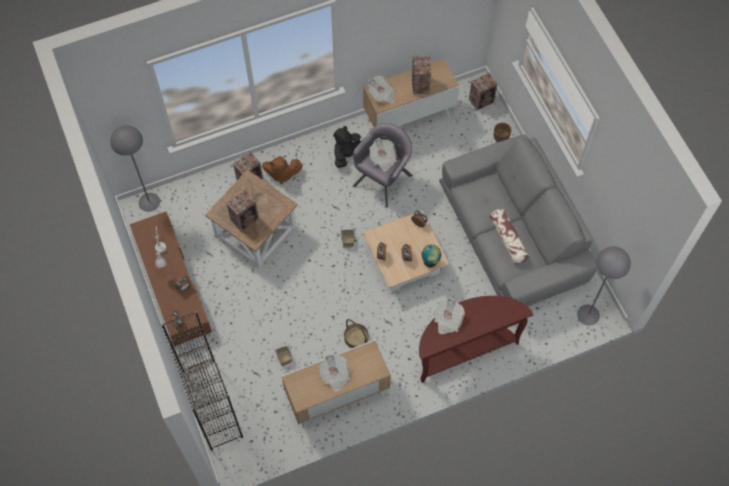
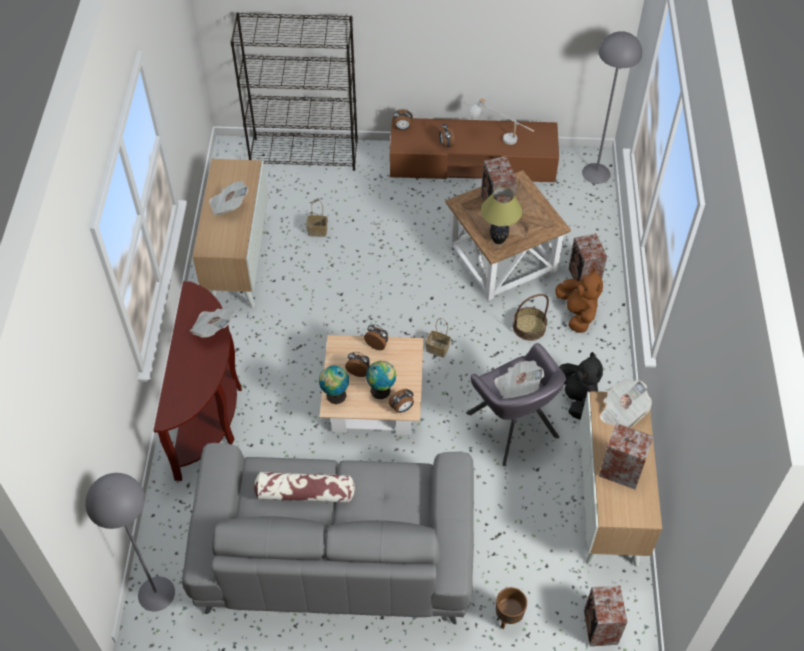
camera: 115 degrees right, 10 degrees down
(277, 206) = (498, 240): none -> table lamp
(282, 174) = (577, 313): brown plush toy -> brown plush toy turned 135 degrees clockwise
(356, 337) = (299, 306): basket -> basket (529, 327)
(413, 238) = (382, 390): none -> globe

